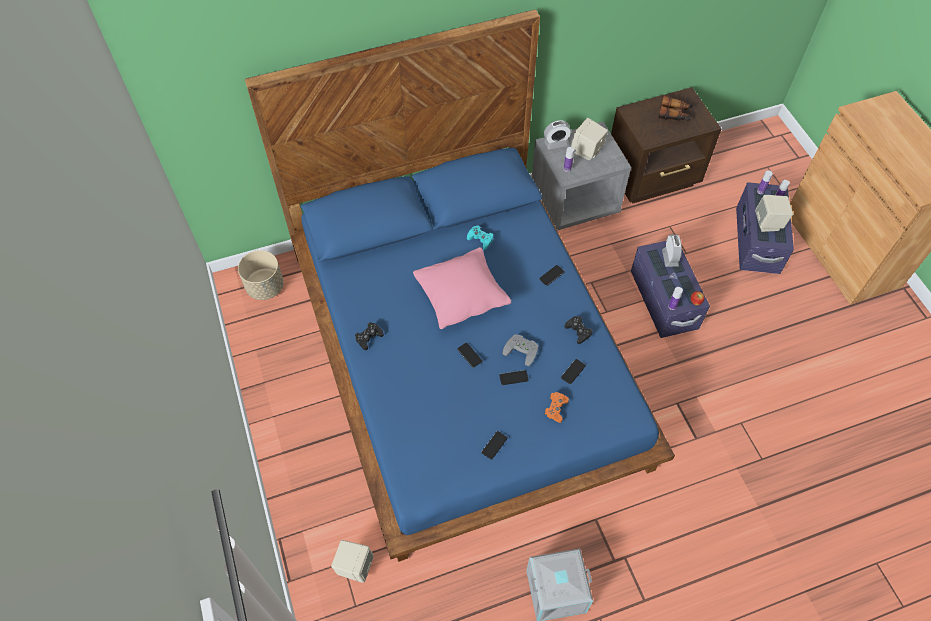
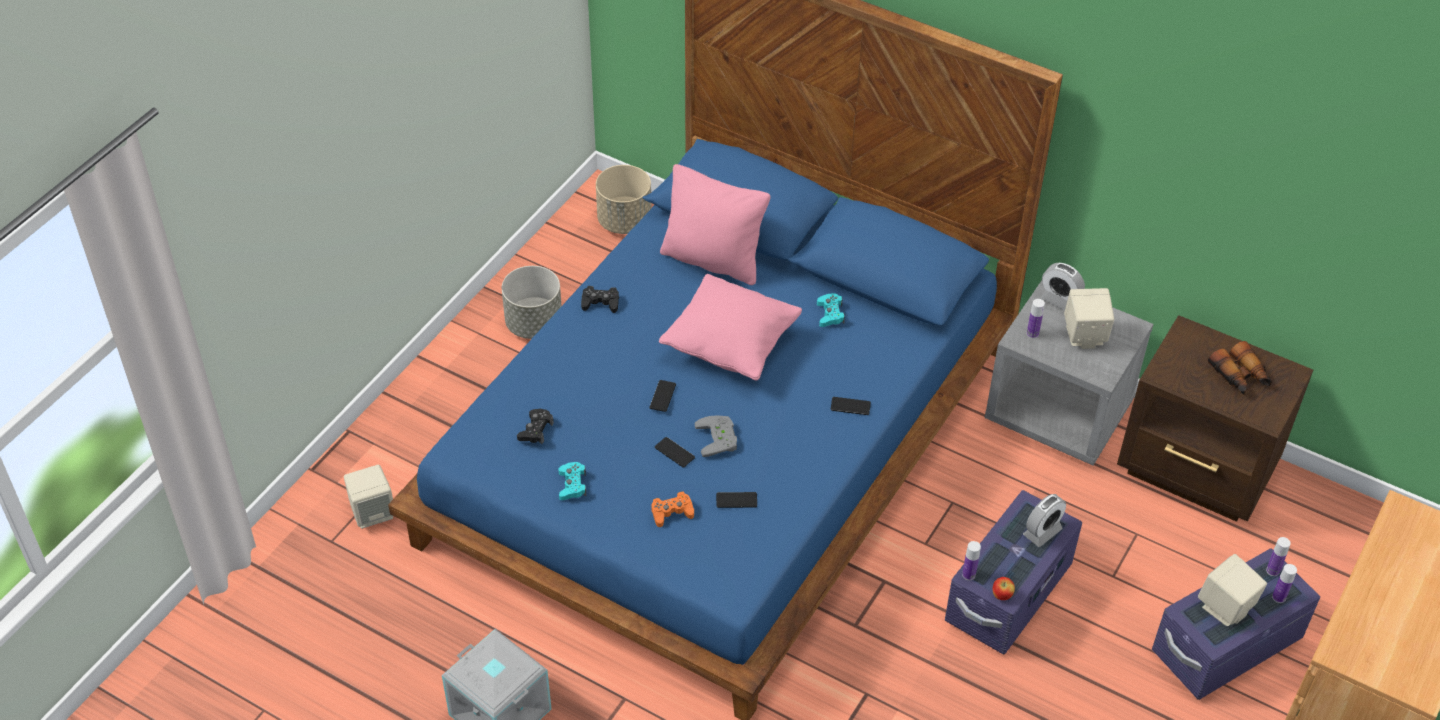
camera: 50 degrees right, 10 degrees down
(295, 383) = (534, 323): none -> grey planter
(390, 263) = (713, 260): none -> pink pillow
(494, 445) = (572, 485): phone -> turquoise game controller
(578, 331) = (797, 474): black game controller -> black game controller (535, 430)

